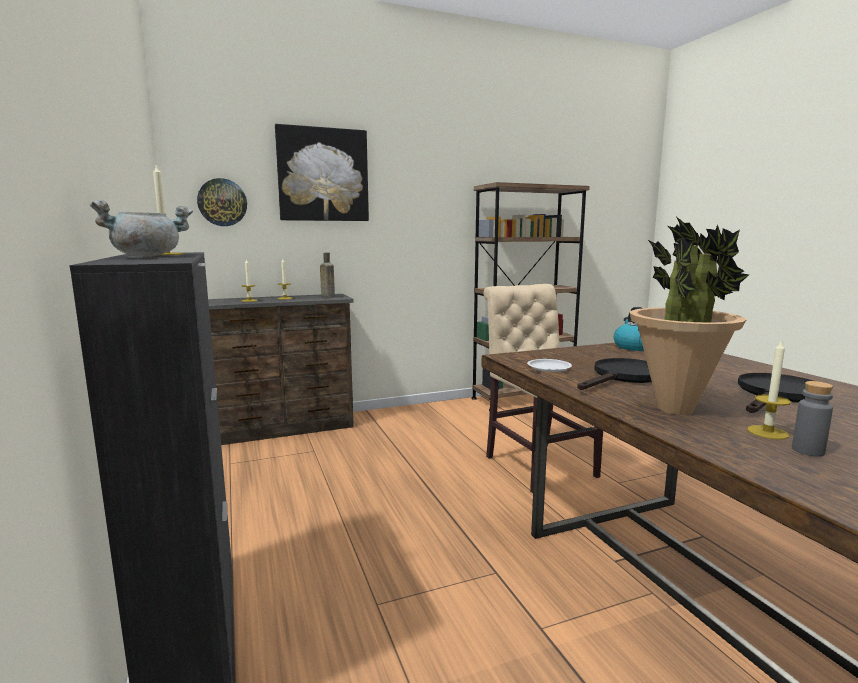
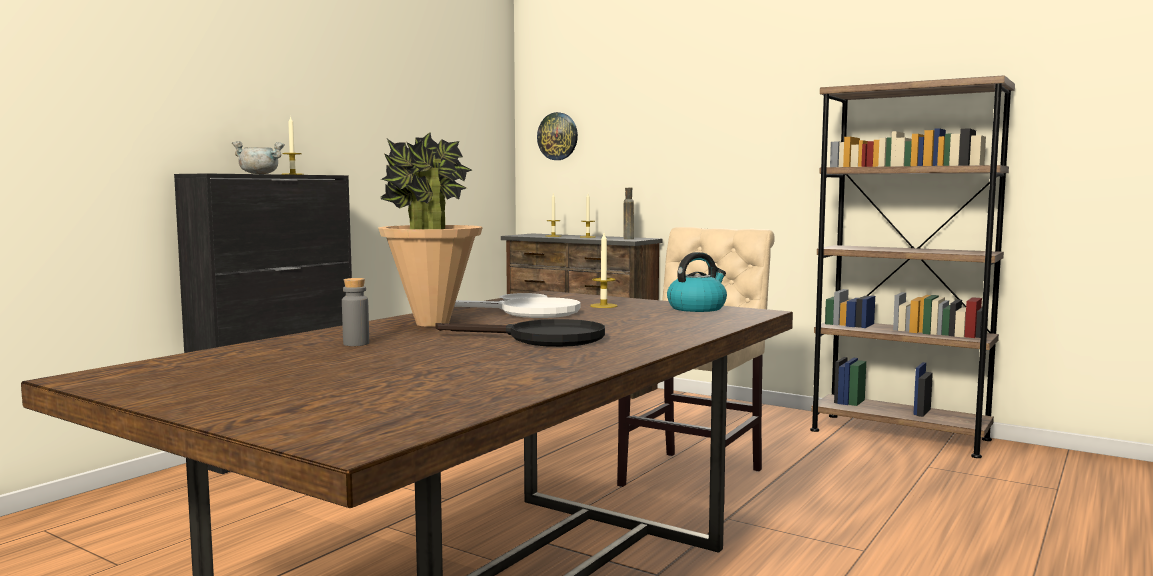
camera: 55 degrees right, 5 degrees down
(323, 175) = (649, 99): picture -> none
(624, 377) = (528, 312): black frying pan -> white frying pan
(767, 432) = (395, 338): candle -> candle (603, 306)

